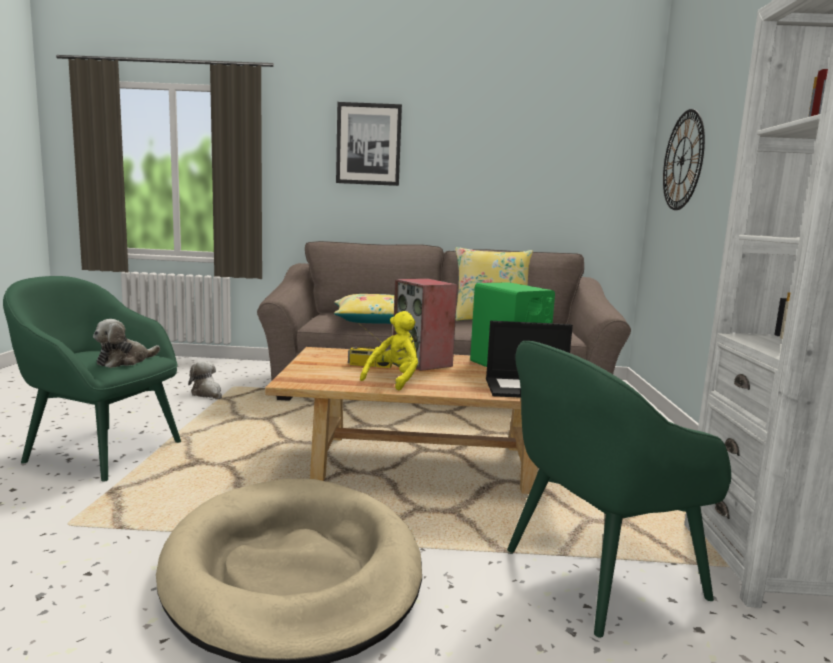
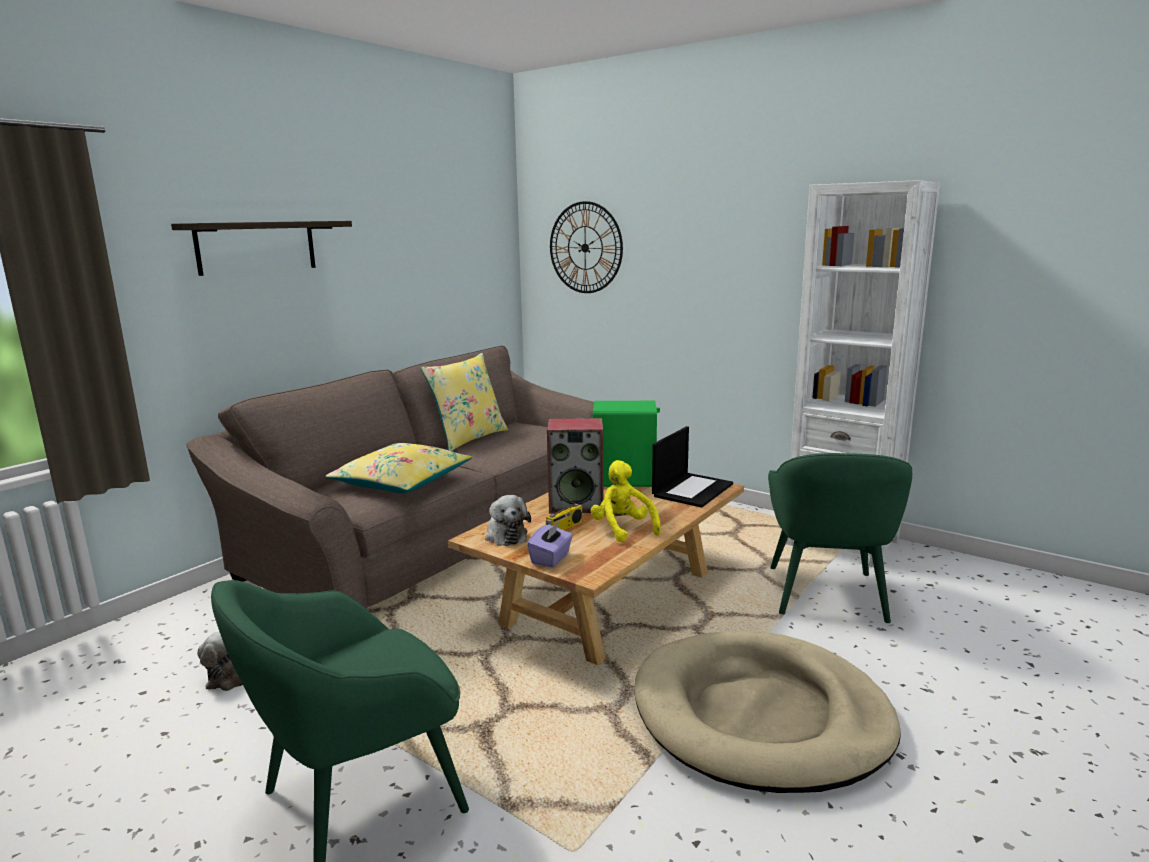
camera: 55 degrees left, 5 degrees up
(125, 361) = (402, 656): plush toy -> plush toy (505, 535)
(307, 370) = (551, 558): none -> purple tissue box
(368, 144) = (257, 247): picture -> shelf

